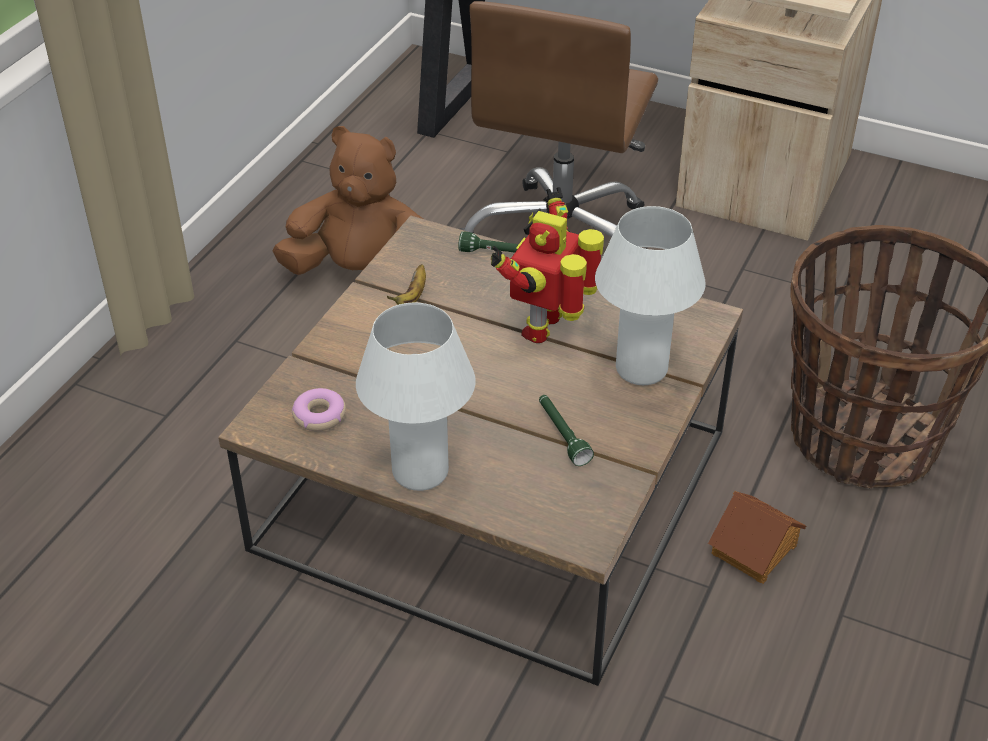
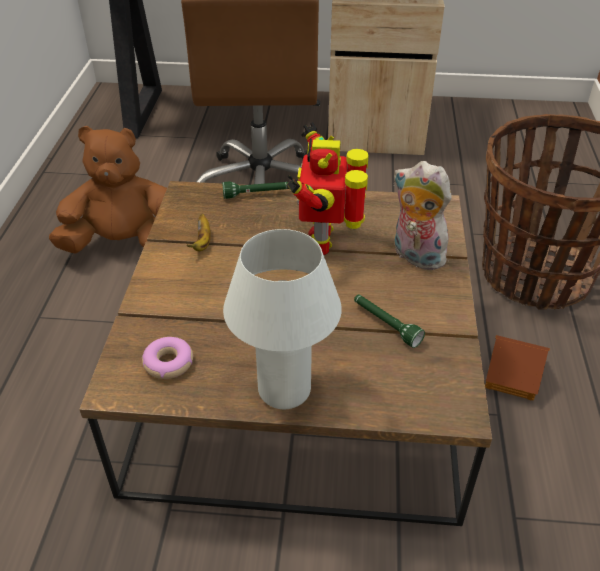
camera: 20 degrees left, 0 degrees up
(641, 369) = (415, 256): white table lamp -> plush toy

